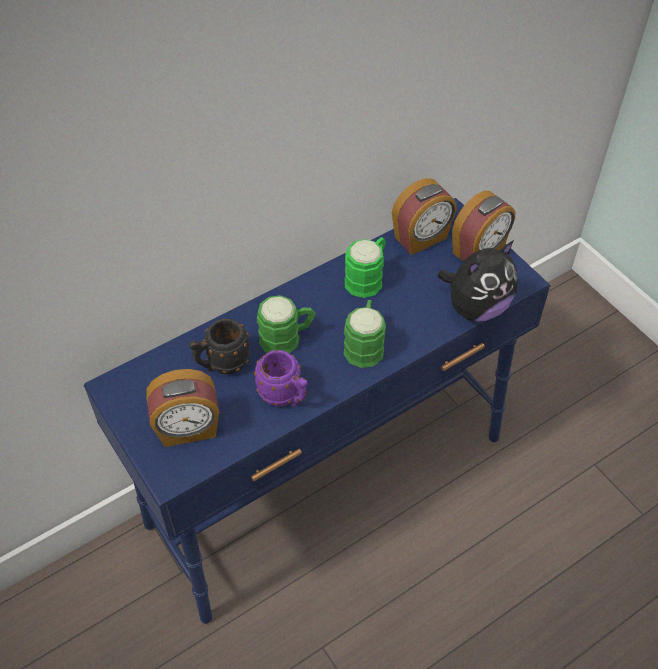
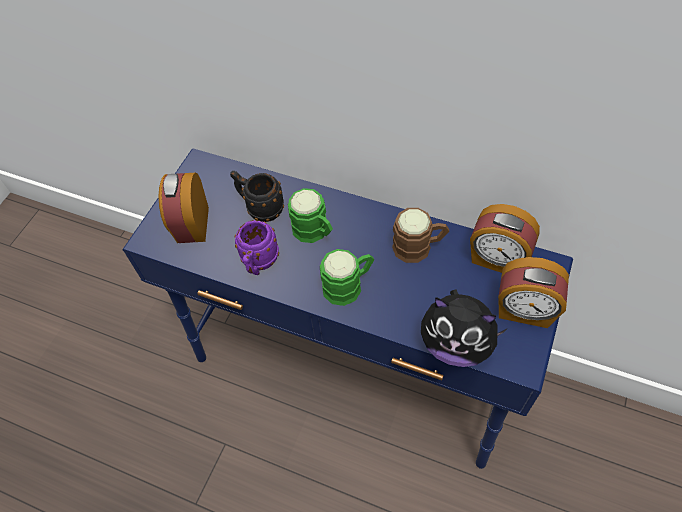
camera: 60 degrees right, 5 degrees up
(188, 429) = (192, 225): alarm clock -> alarm clock turned 45 degrees clockwise
(367, 278) = (419, 247): green mug -> brown mug

